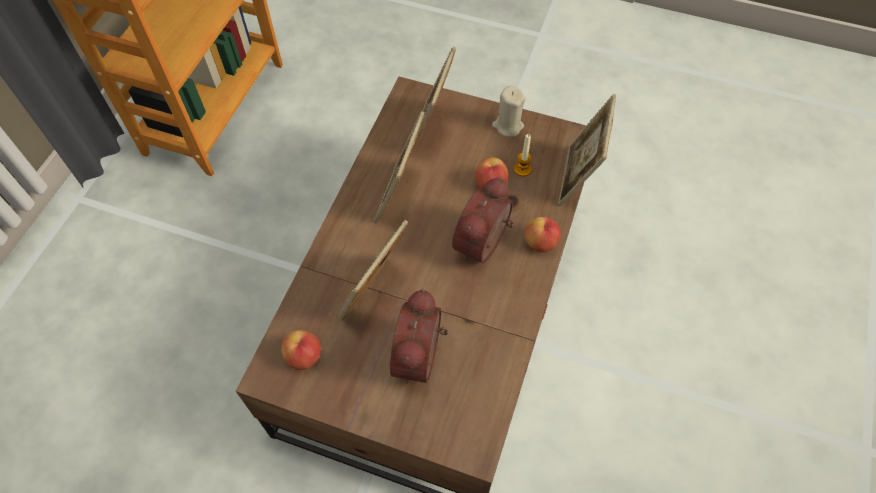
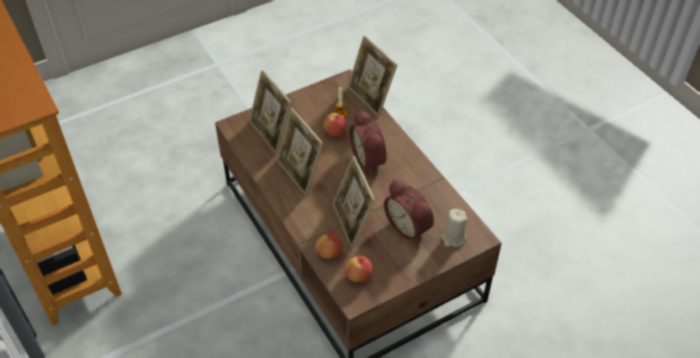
camera: 50 degrees left, 10 degrees down
(508, 126) = (306, 101): beige candle -> beige candle (453, 238)
(540, 243) = (392, 137): apple -> apple (329, 253)

